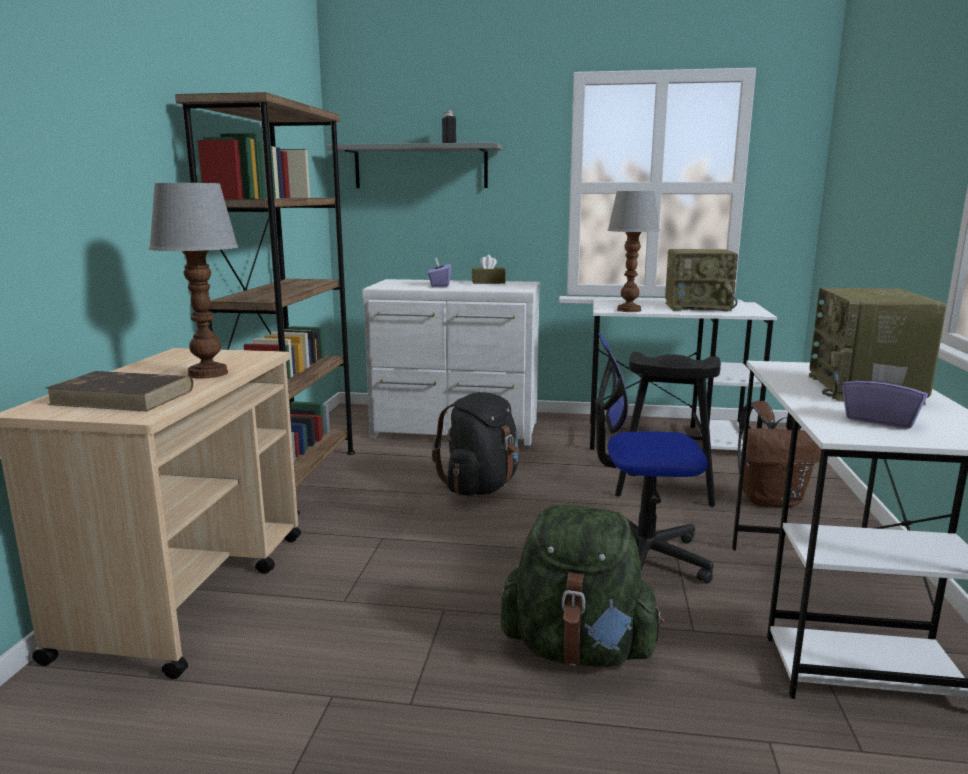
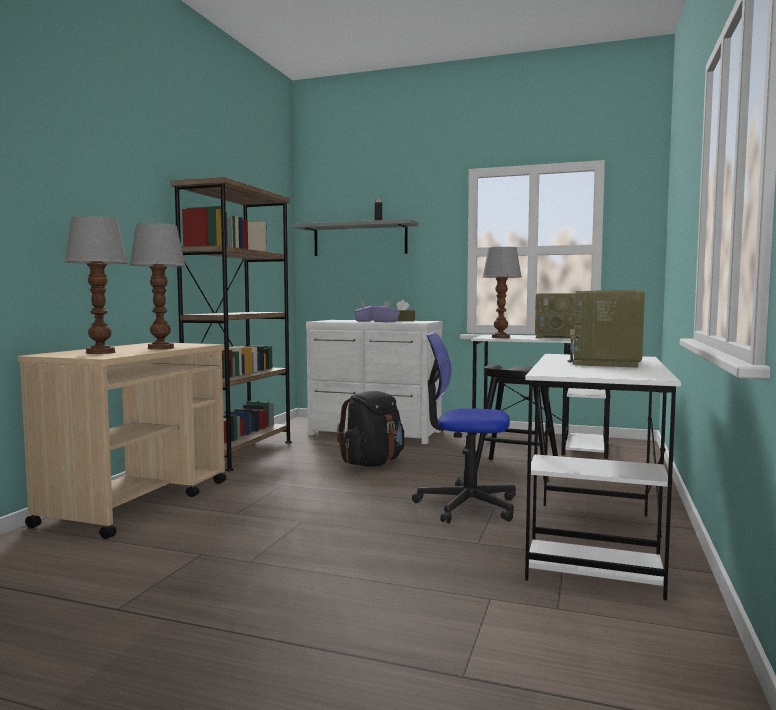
camera: 10 degrees right, 10 degrees down
(124, 397) = (100, 352): brown book -> table lamp
(578, 649) = (384, 546): green backpack -> none
(771, 500) = (598, 481): brown backpack -> none
(880, 420) = (589, 370): purple tissue box -> purple tissue box (385, 322)

